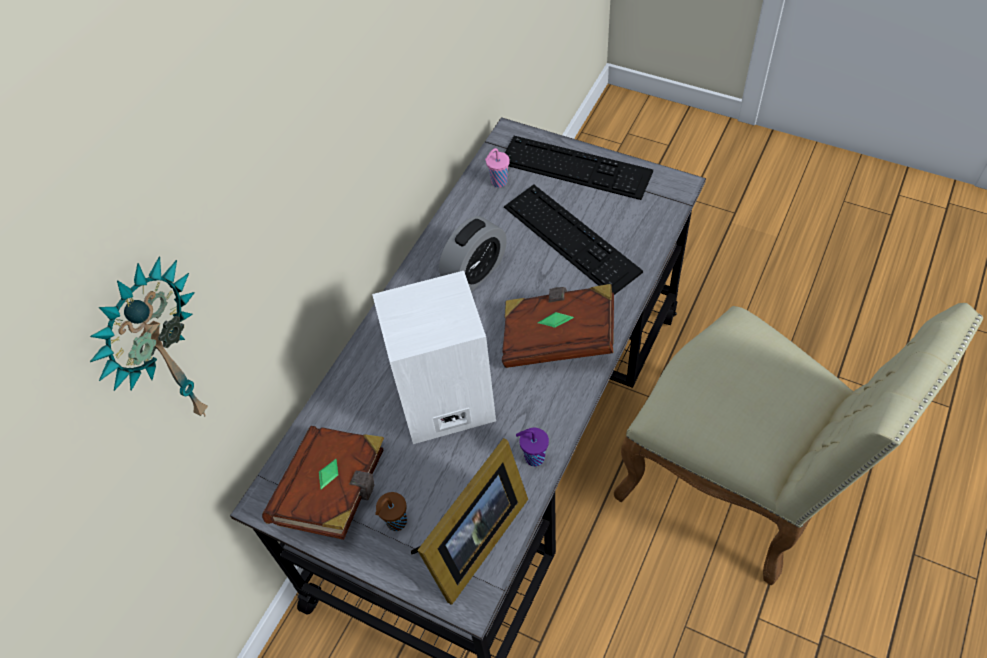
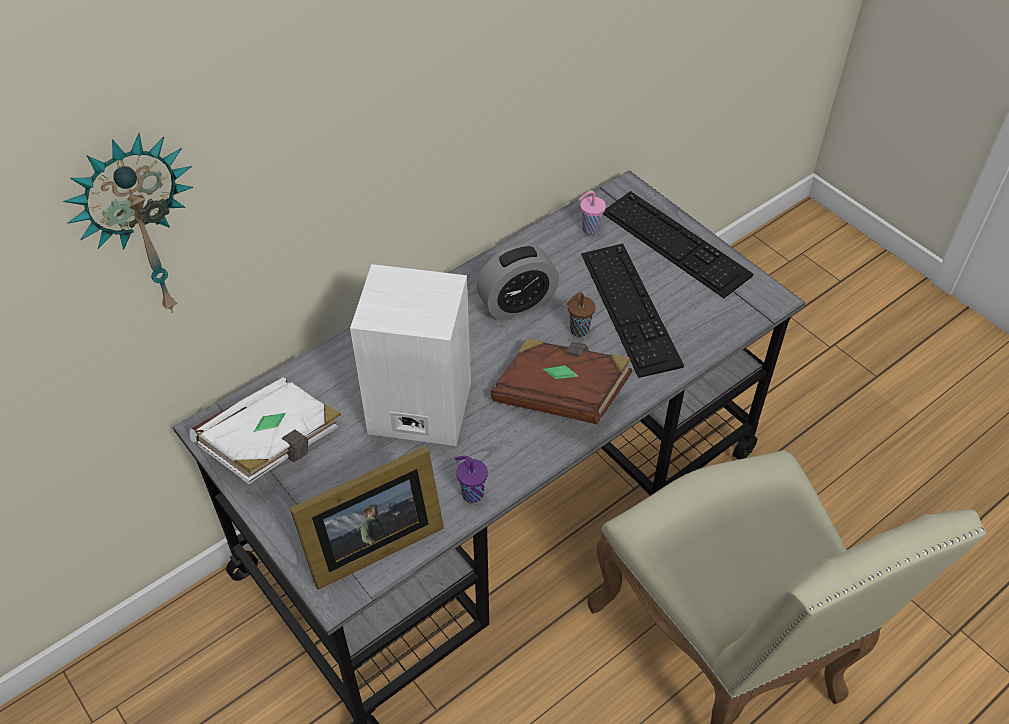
camera: 20 degrees right, 5 degrees down
(334, 491) = (273, 444): brown book -> white book
(395, 522) = (311, 496): brown cup -> brown cup (578, 330)

